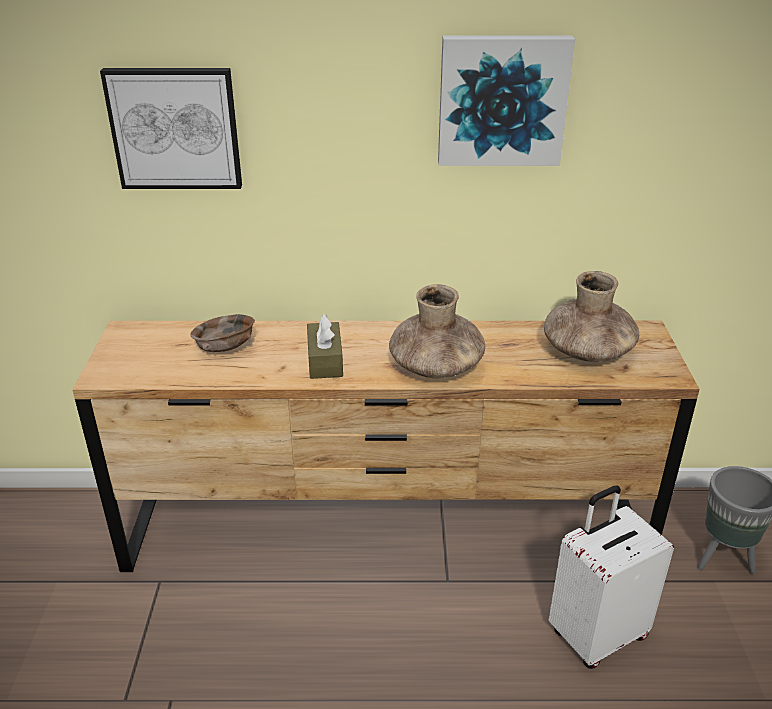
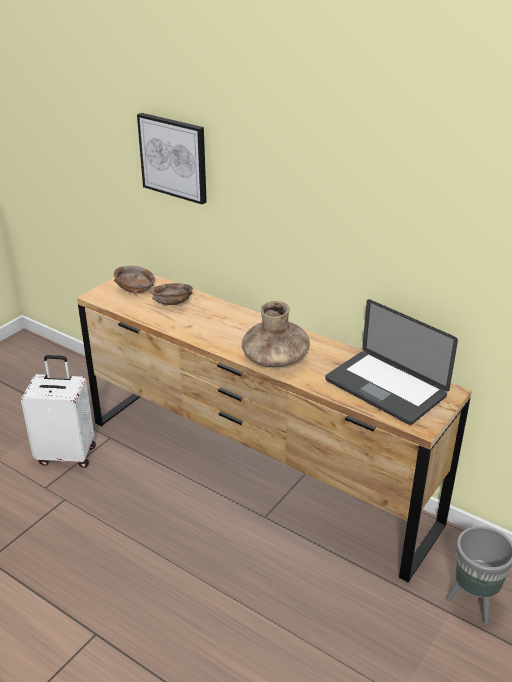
camera: 35 degrees right, 0 degrees up
(151, 348) = (135, 289): none -> brown bowl
(325, 360) = (216, 331): brown tissue box -> none
(502, 100) = (360, 186): picture -> none
(587, 351) = (385, 388): brown vase -> laptop
(596, 634) = (326, 596): white suitcase -> white suitcase (67, 454)

